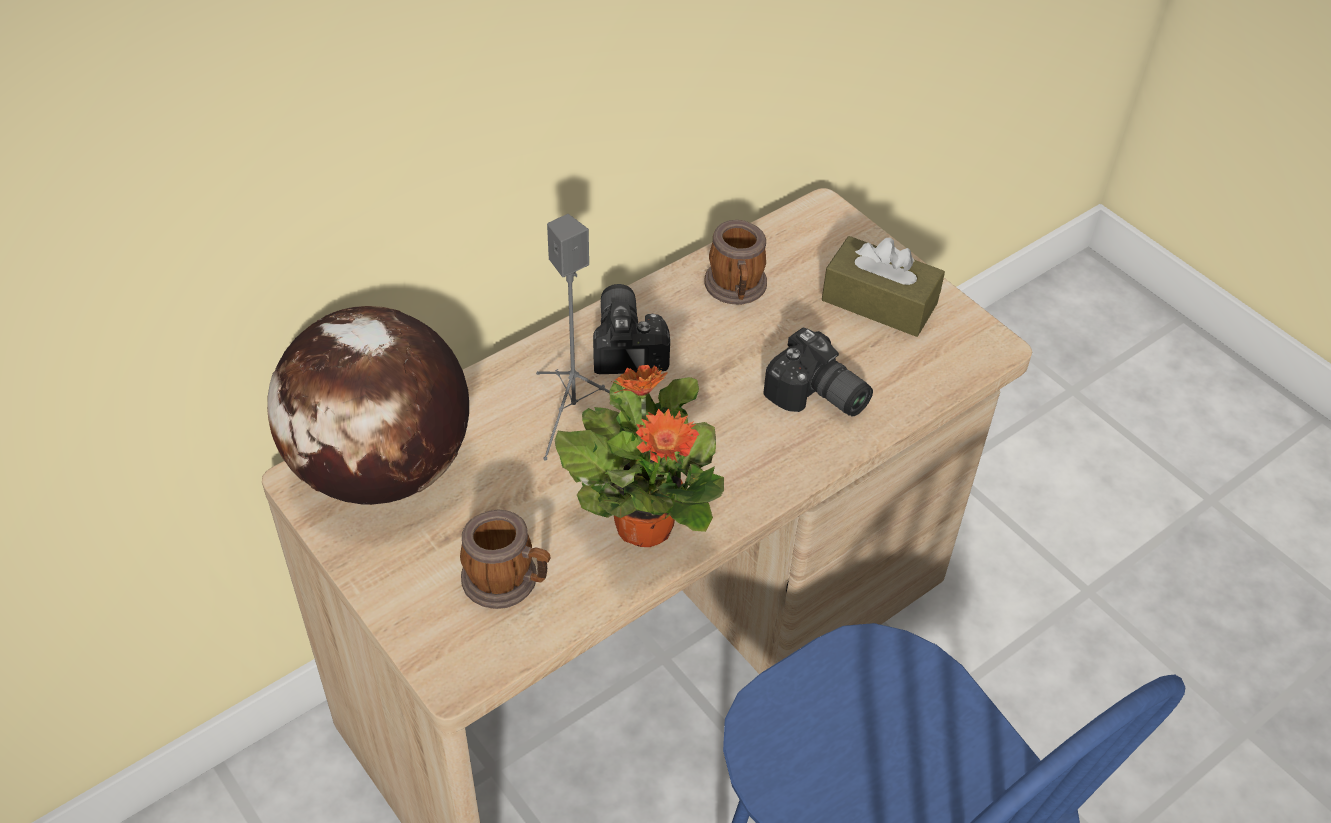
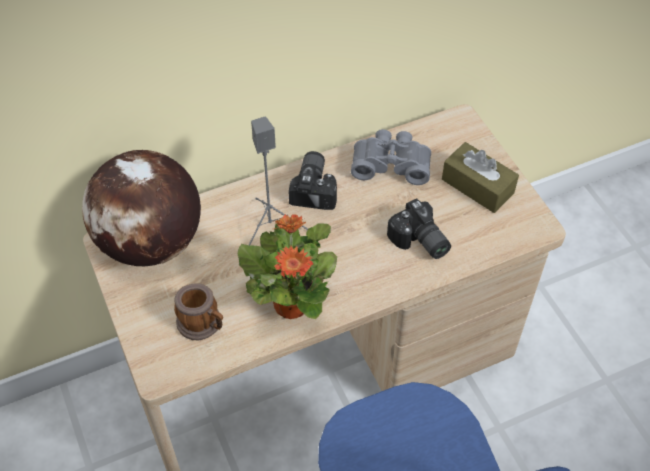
camera: 15 degrees right, 5 degrees up
(736, 289) = (391, 163): mug -> grey binoculars

